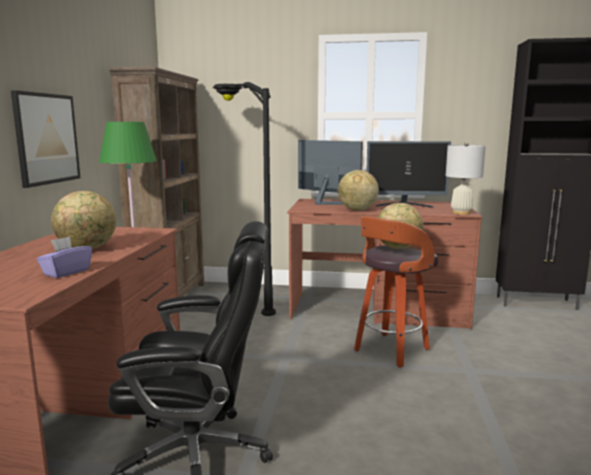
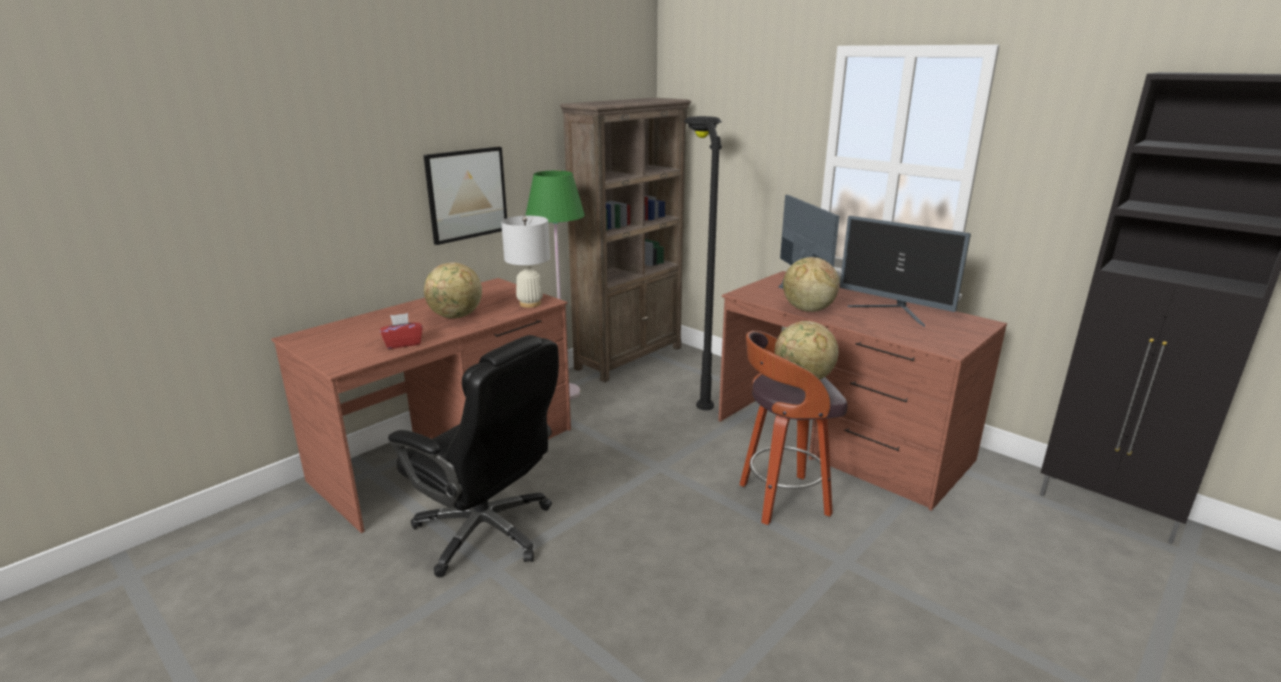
camera: 35 degrees right, 10 degrees up
(66, 272) = (403, 343): purple tissue box -> red tissue box
(461, 213) = (940, 347): white table lamp -> white table lamp (530, 304)

